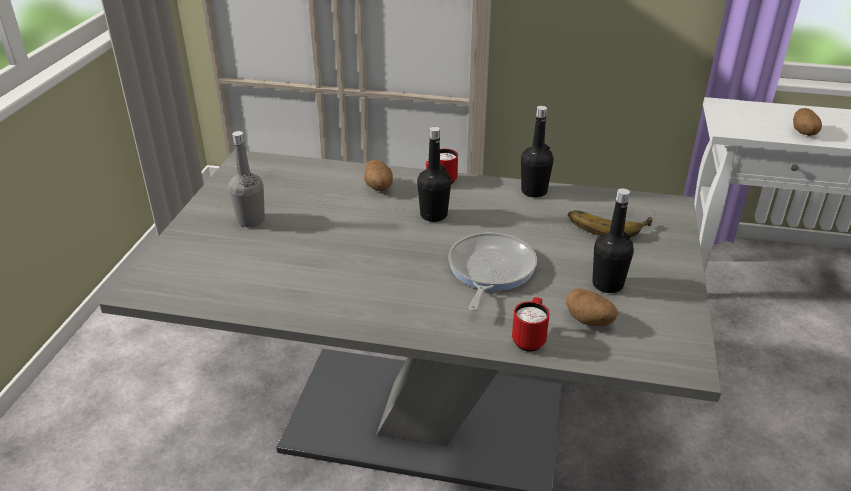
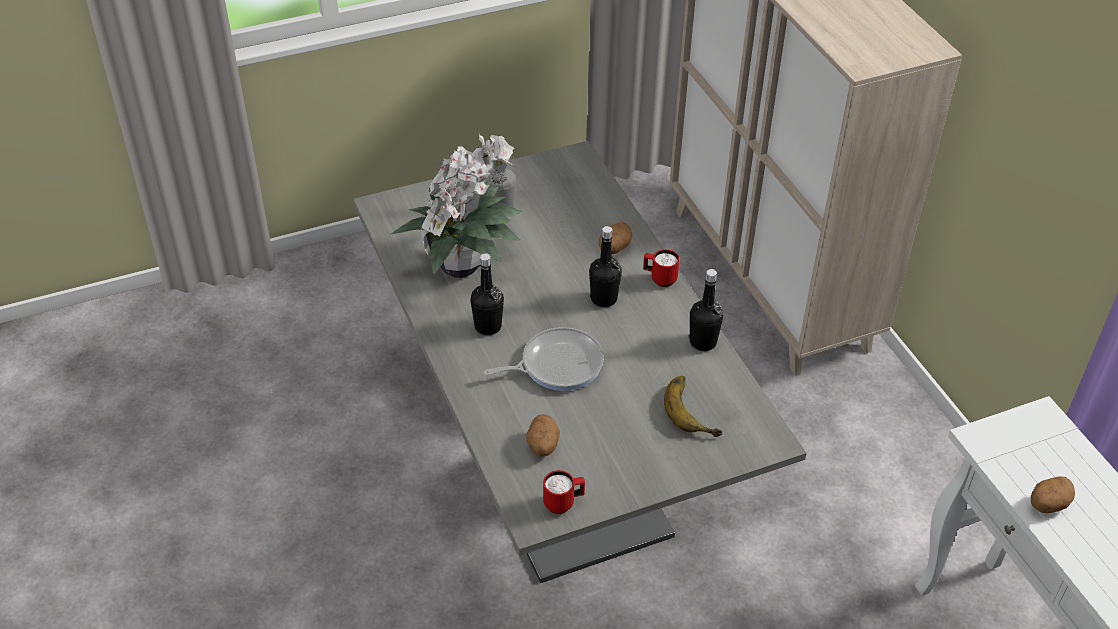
camera: 55 degrees right, 10 degrees up
(297, 271) = (464, 265): none -> potted plant
(530, 339) = (492, 421): red mug -> red mug (563, 503)
(607, 284) = (601, 440): black bottle -> black bottle (488, 326)

